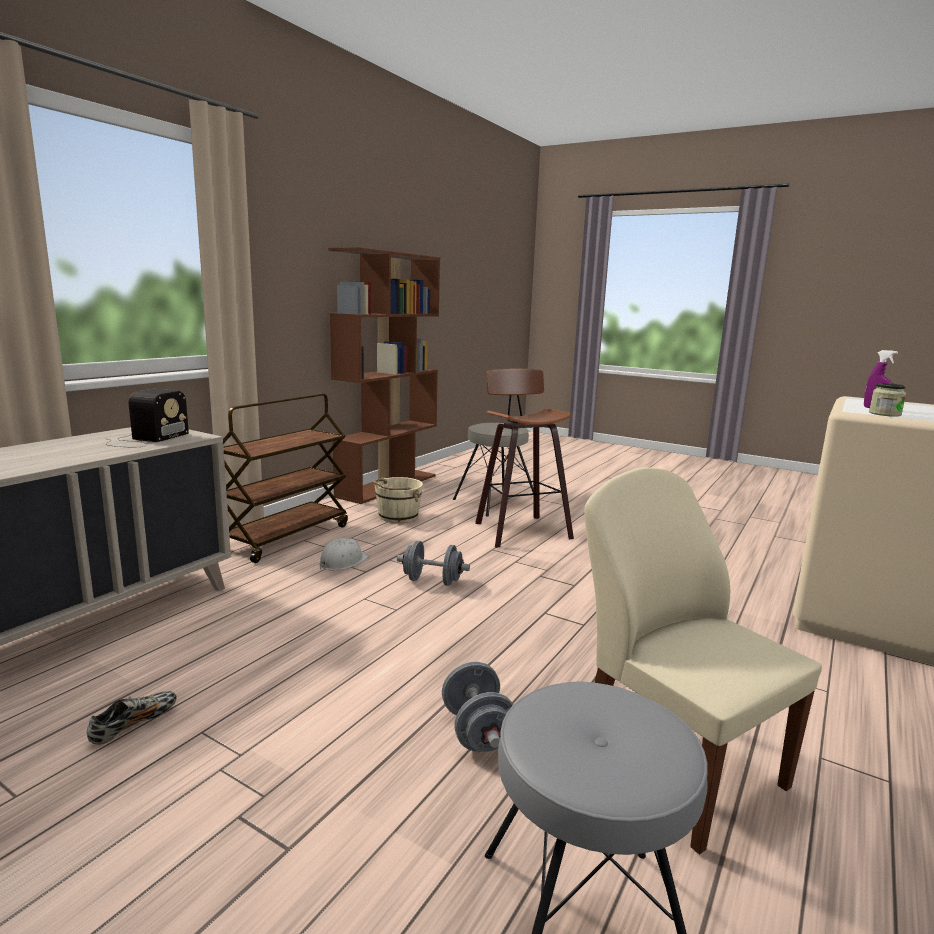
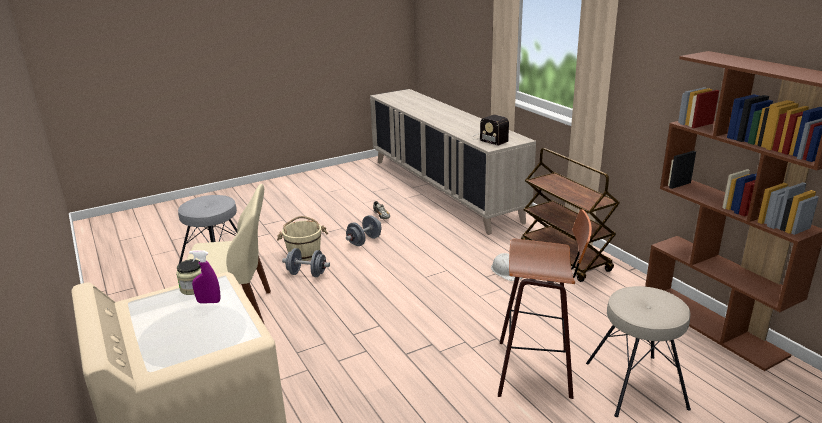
camera: 120 degrees right, 10 degrees up
(397, 516) = (600, 310): beige bucket -> beige bucket (304, 253)
(432, 581) = (454, 296): grey dumbbell -> grey dumbbell (364, 241)

